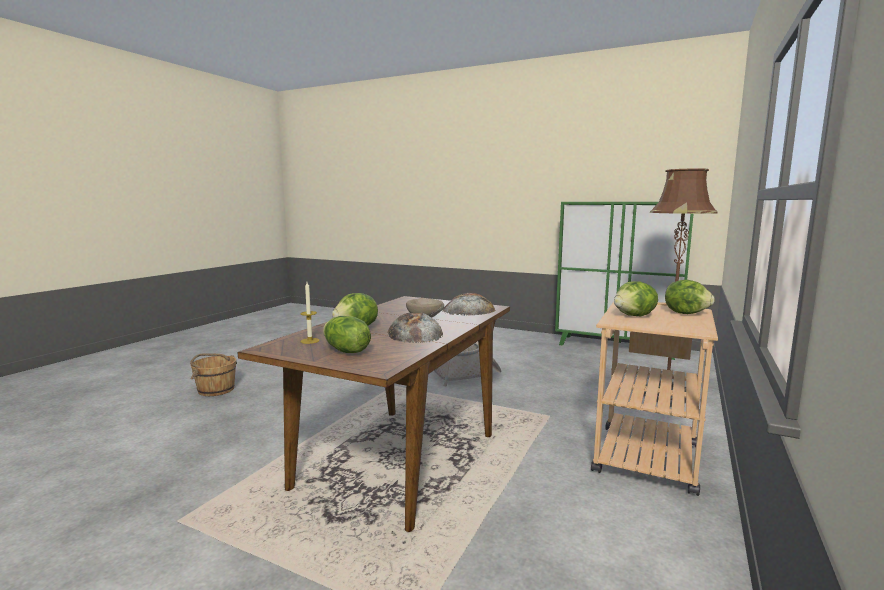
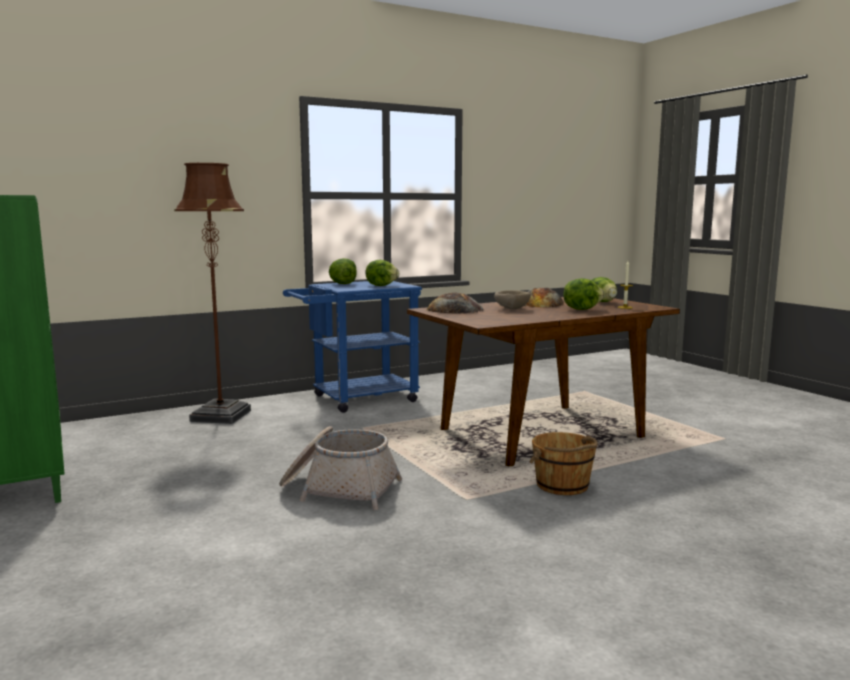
camera: 145 degrees left, 0 degrees up
(215, 389) = (788, 581): brown bucket -> brown bucket (563, 485)
(647, 452) = (356, 399): beige cart -> blue cart

